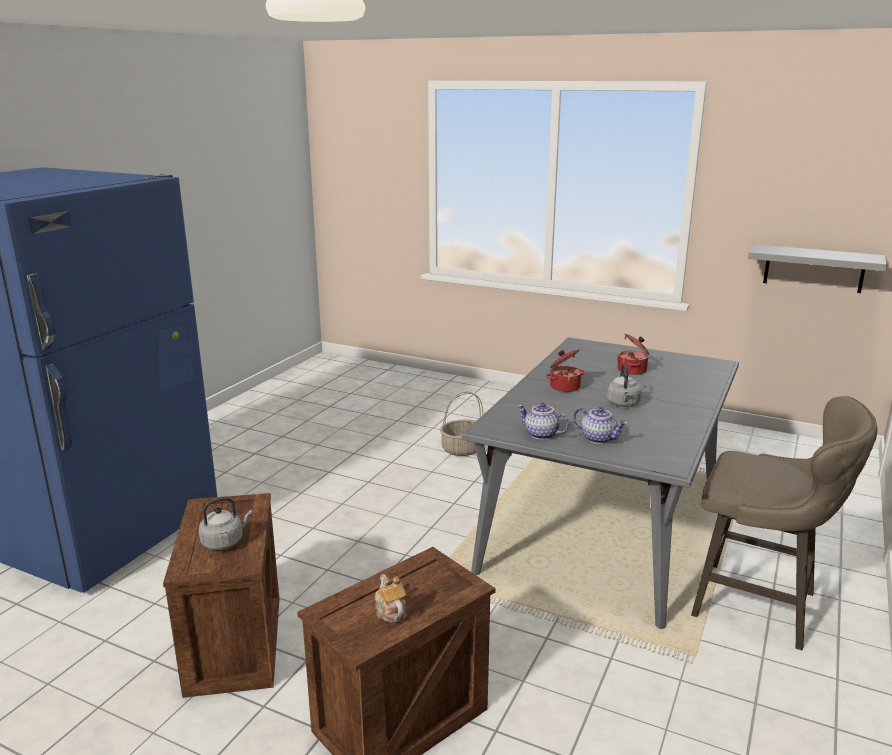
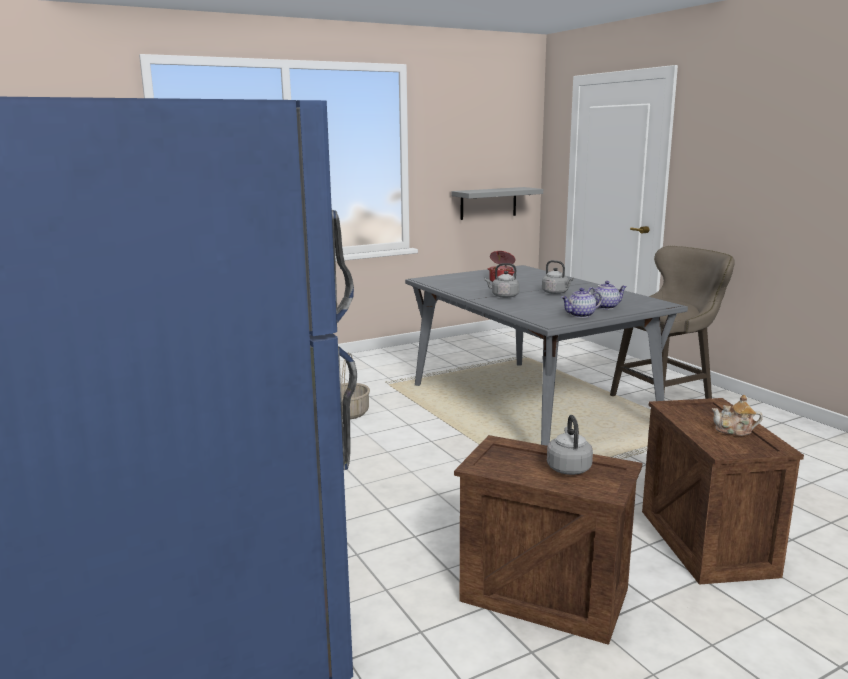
camera: 55 degrees left, 5 degrees down
(564, 386) = (503, 296): cooking pot -> grey kettle

